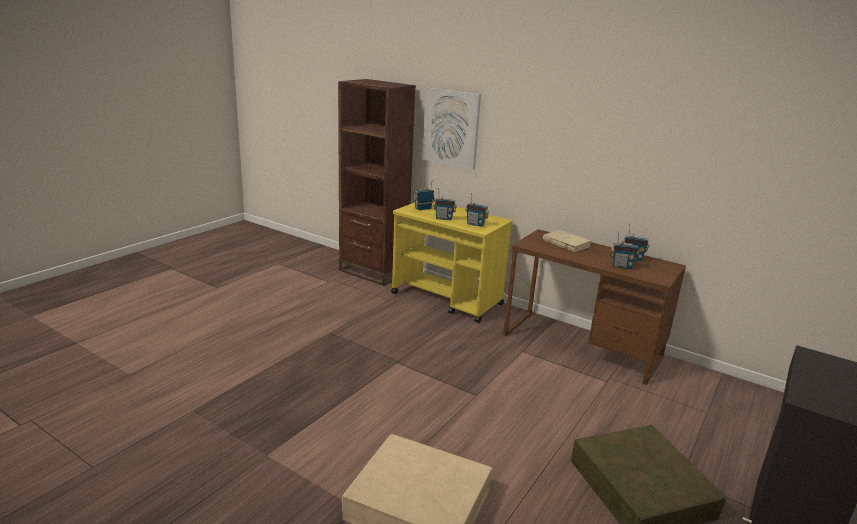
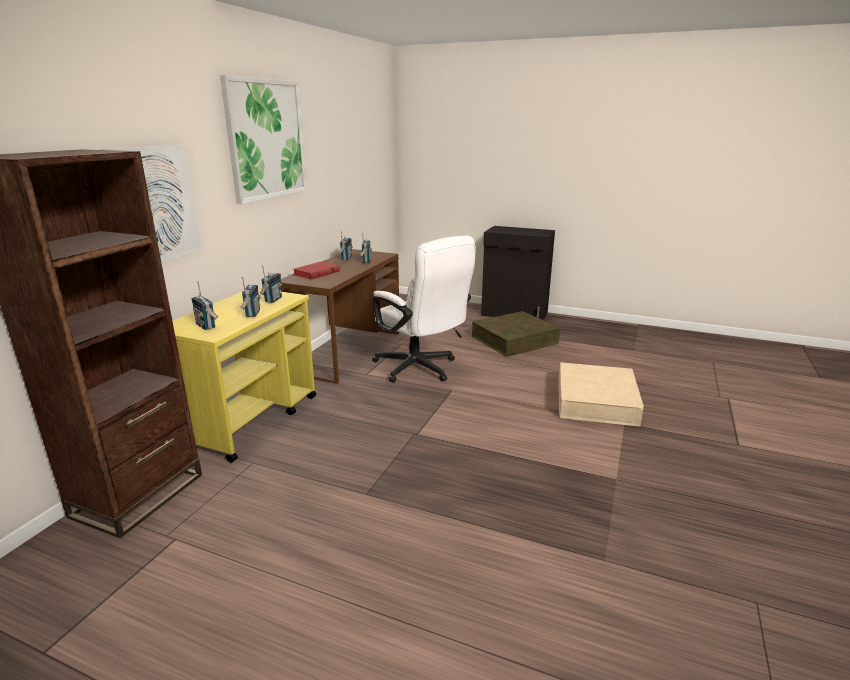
camera: 100 degrees left, 0 degrees up
(531, 384) = (420, 369): none -> white office chair
(566, 243) = (316, 273): beige book -> red book
(574, 106) = (266, 139): none -> picture

